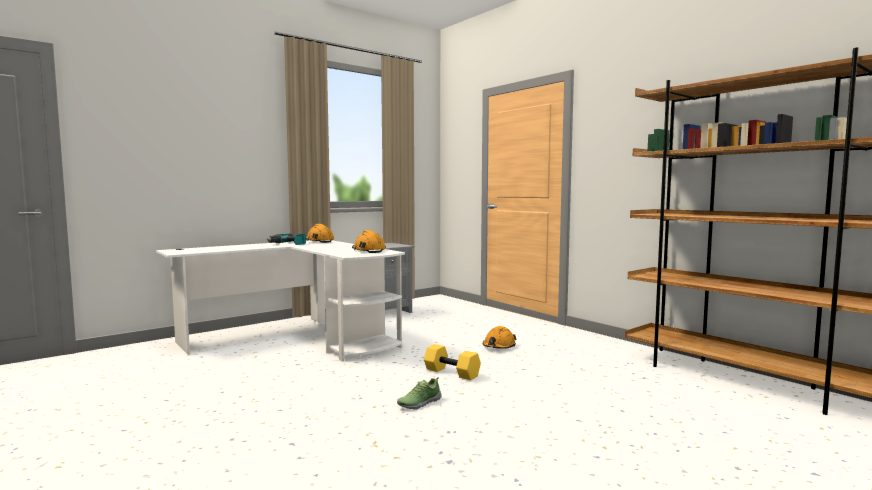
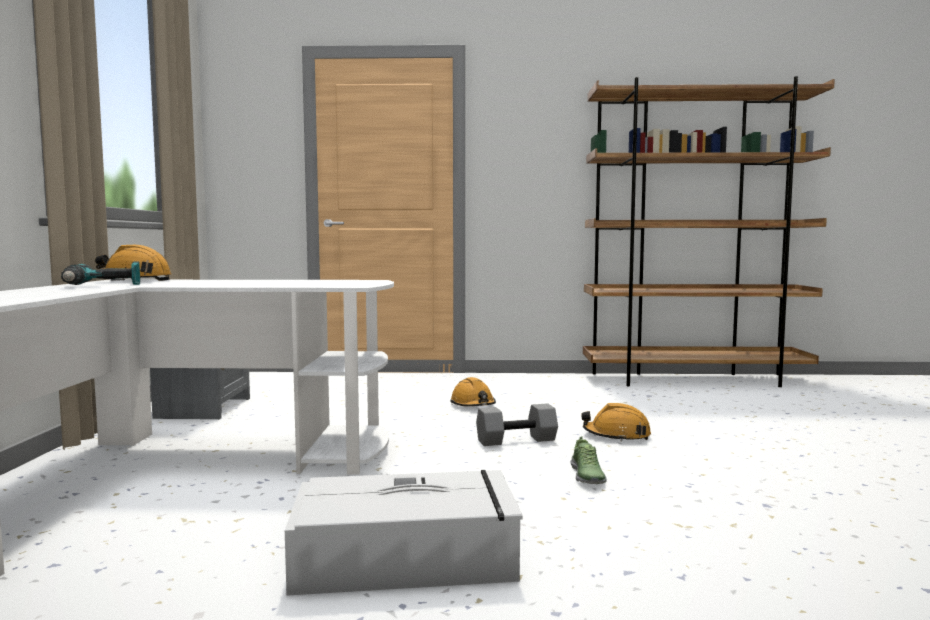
camera: 50 degrees left, 0 degrees up
(260, 398) = (408, 557): none -> grey storage box
(368, 250) = (329, 281): orange hard hat -> orange hard hat (616, 435)
(452, 372) = (516, 440): yellow dumbbell -> grey dumbbell

